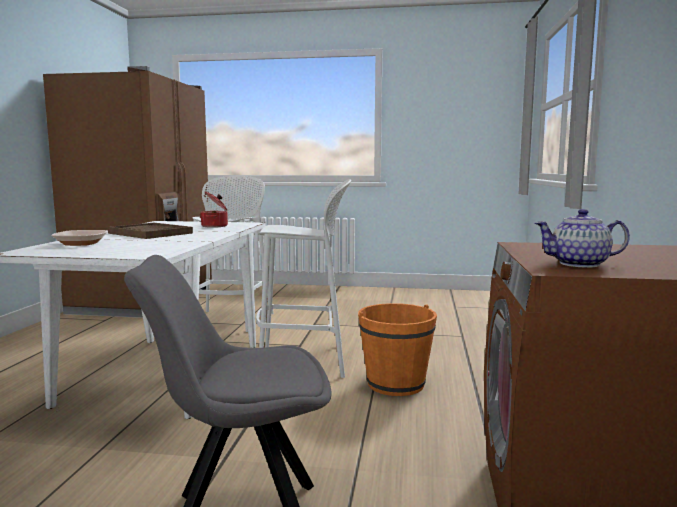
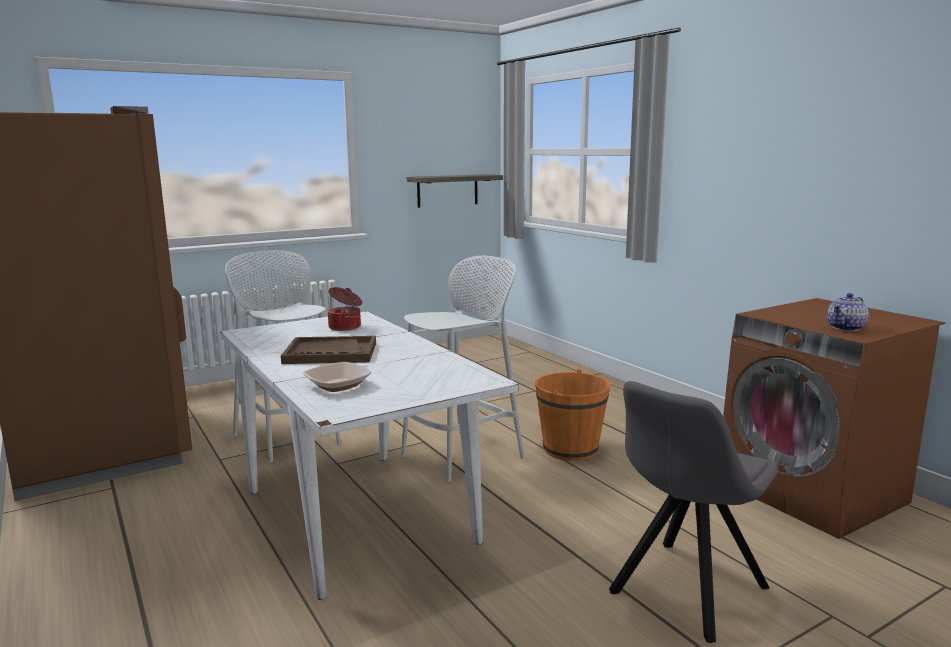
camera: 40 degrees left, 5 degrees up
(470, 149) = (447, 190): none -> shelf

